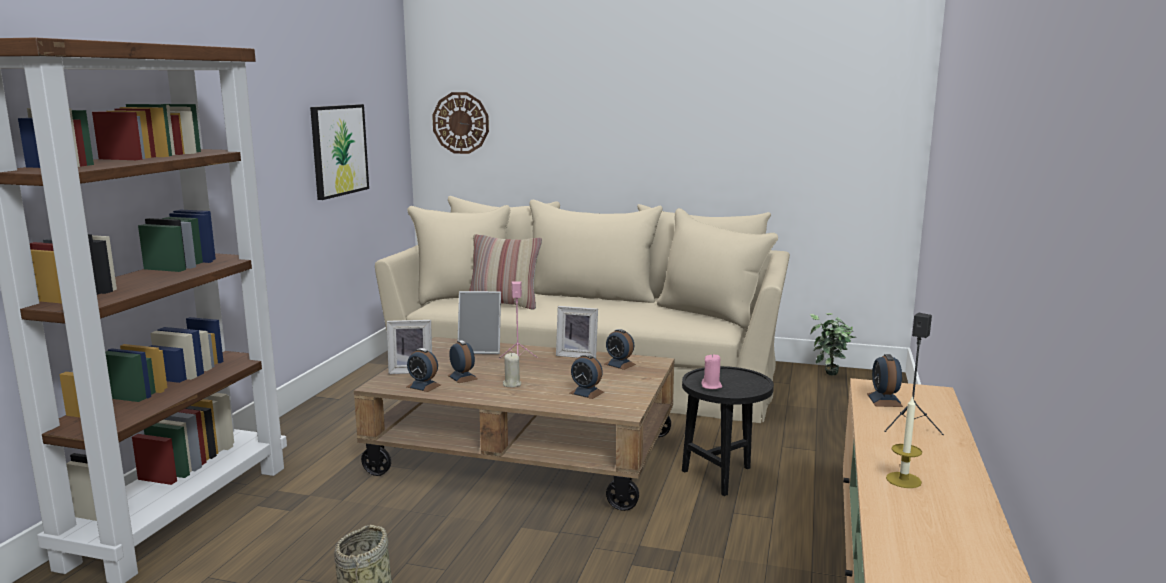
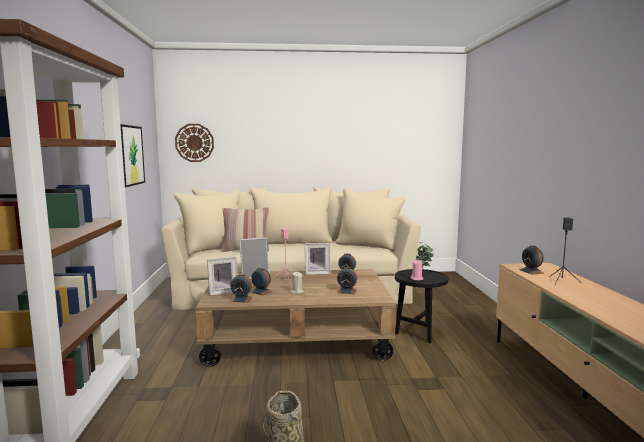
camera: 20 degrees left, 5 degrees down
(903, 480) = (600, 305): candle -> none

